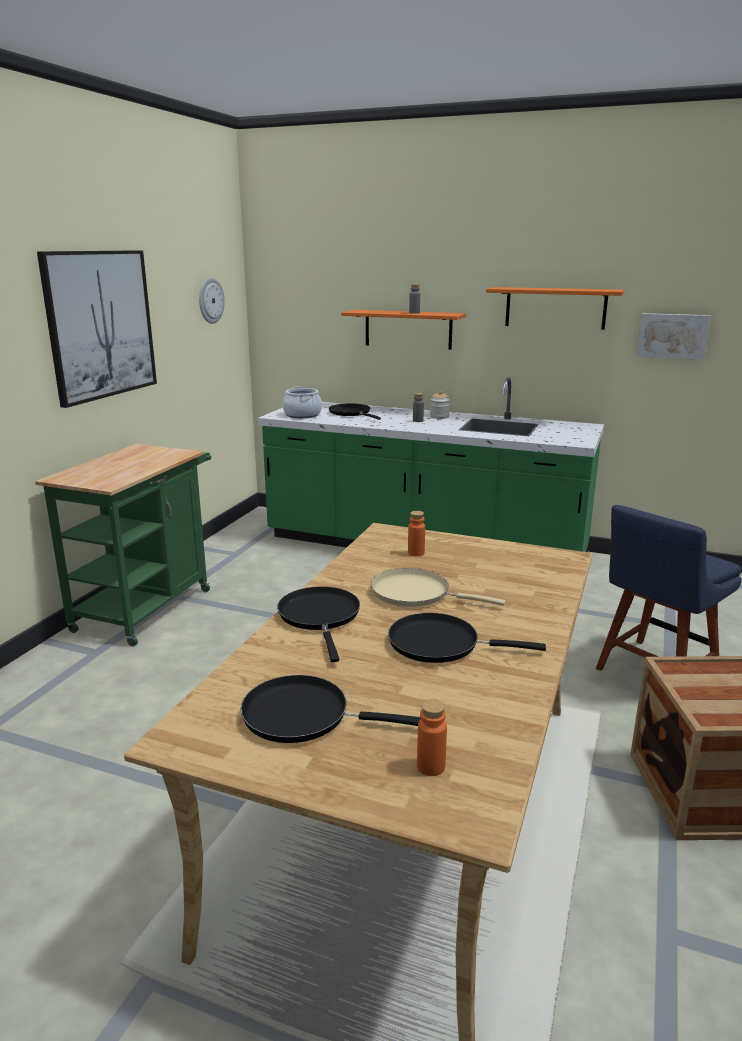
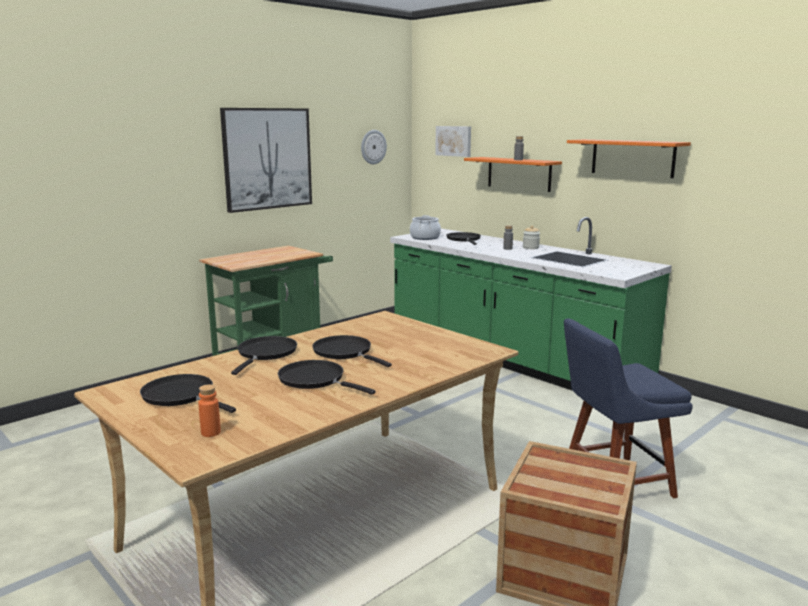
camera: 25 degrees right, 5 degrees down
(416, 553) = (384, 331): orange bottle -> none
(416, 593) = (345, 352): beige frying pan -> black frying pan
(672, 335) = (734, 185): picture -> picture (454, 141)

